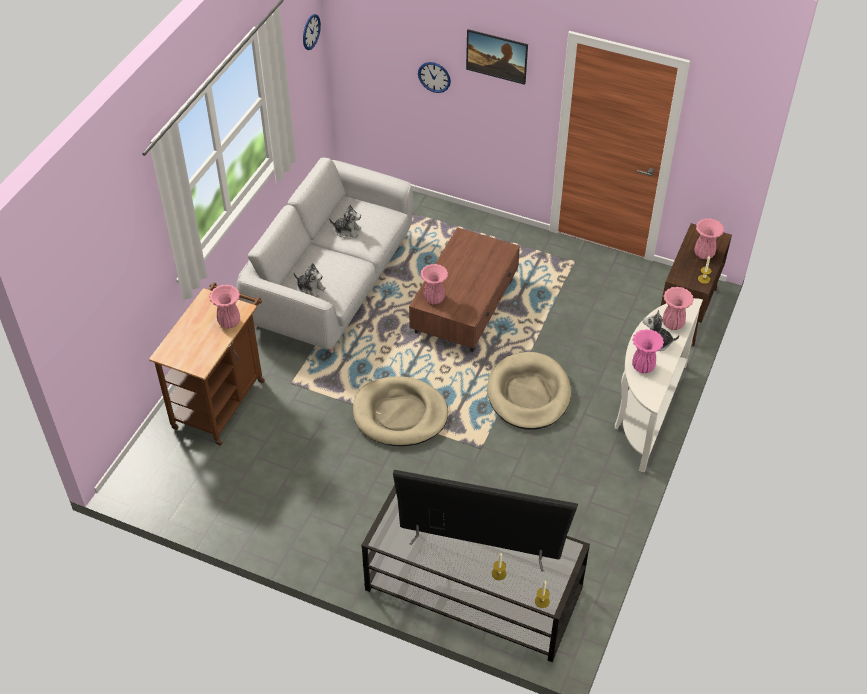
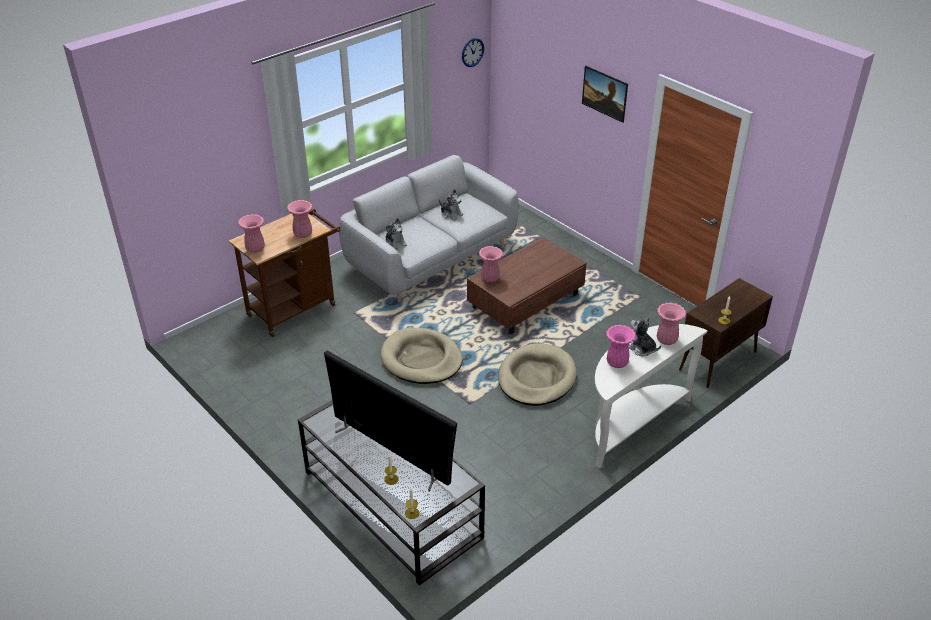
camera: 25 degrees right, 10 degrees down
(434, 77) = (559, 109): wall clock -> none
(704, 254) = (736, 303): pink vase -> pink vase (255, 249)

